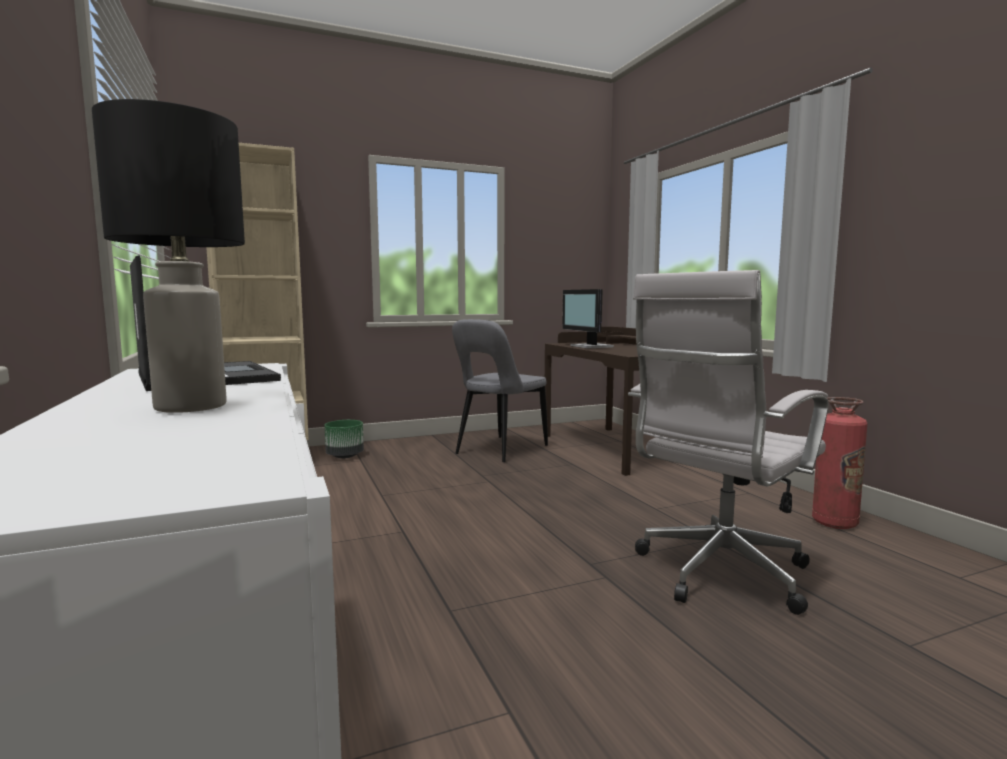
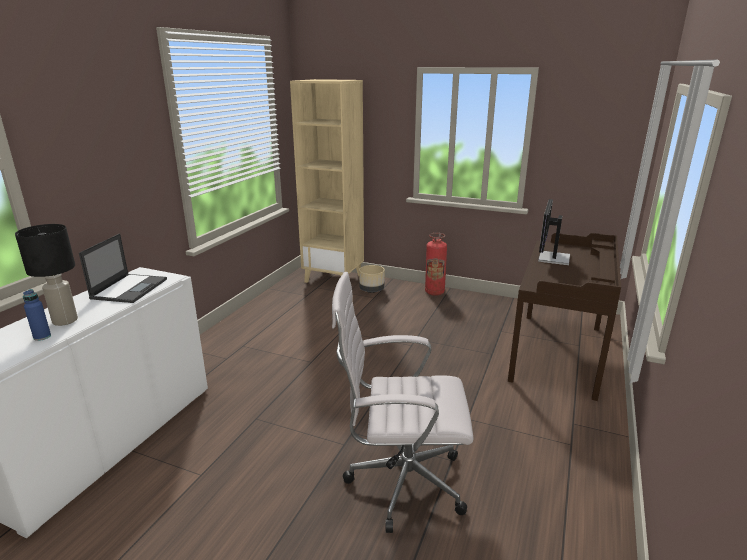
camera: 45 degrees right, 15 degrees up
(213, 423) = (42, 337): none -> blue bottle
(345, 456) = (372, 290): green planter -> beige planter
(499, 451) = (465, 320): grey chair -> none
(834, 523) = (576, 506): fire extinguisher -> fire extinguisher (434, 292)

